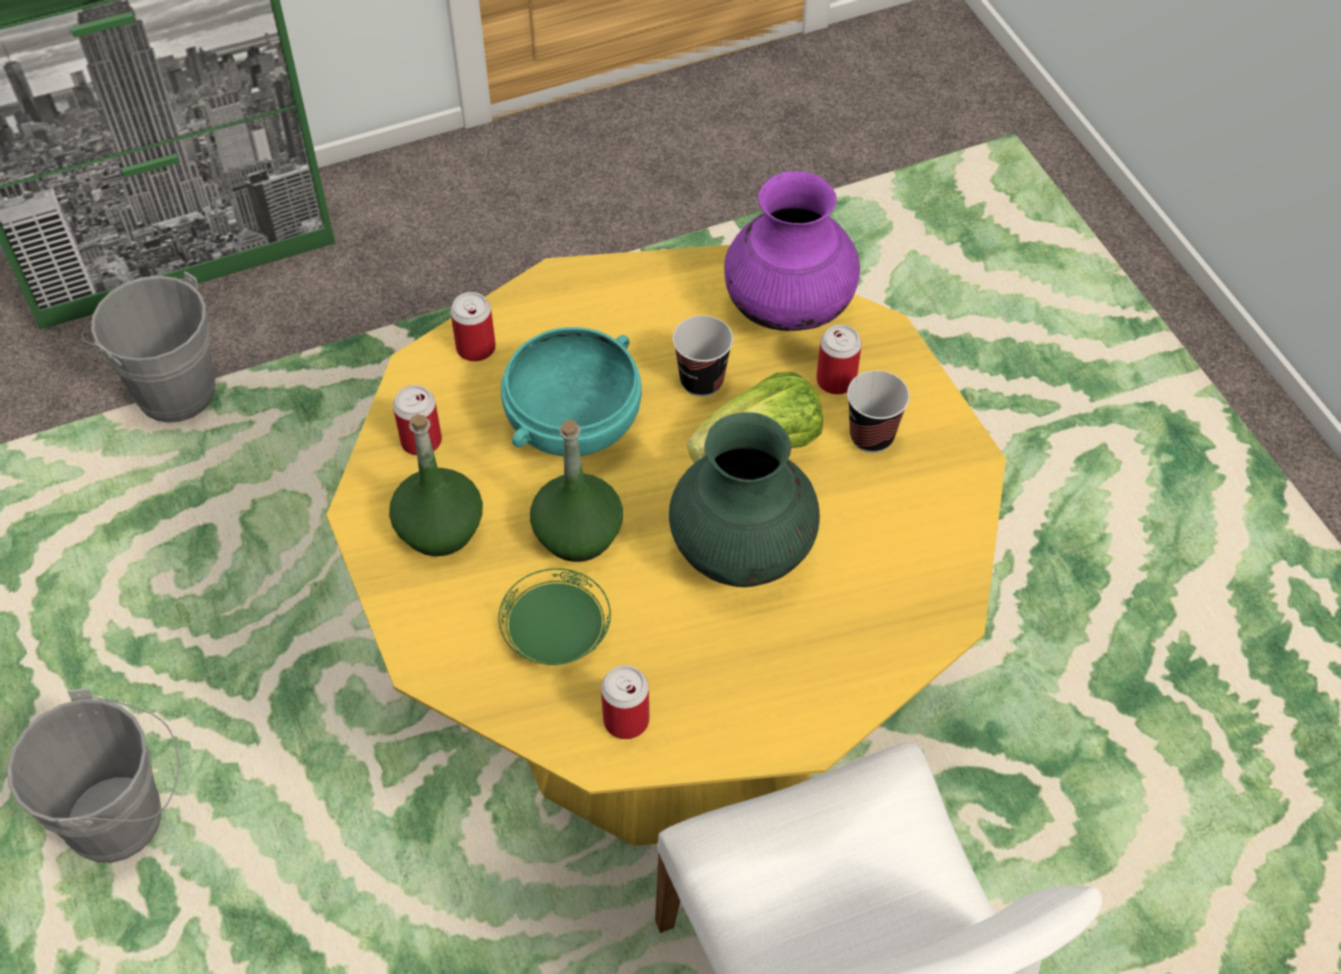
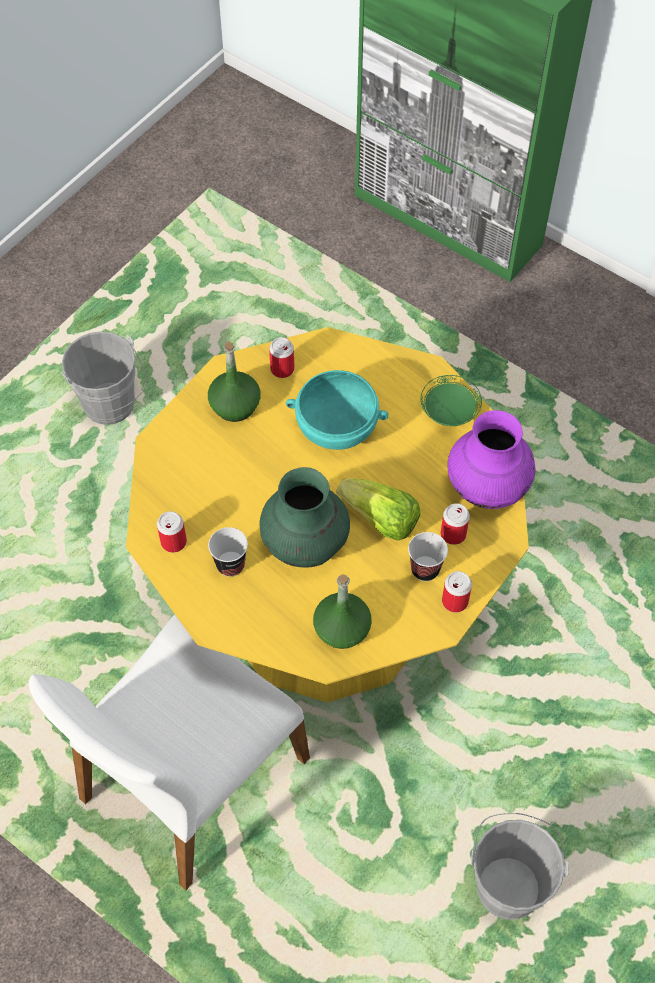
camera: 60 degrees right, 5 degrees up
(170, 389) = (359, 272): grey bucket -> grey bucket (508, 881)
(476, 348) = (357, 359): can -> can (455, 601)
(555, 634) = (204, 487): green plate -> green plate (449, 411)
(577, 534) = (269, 465): green bottle -> green bottle (341, 629)
(701, 381) = (407, 470): cup -> cup (230, 565)

